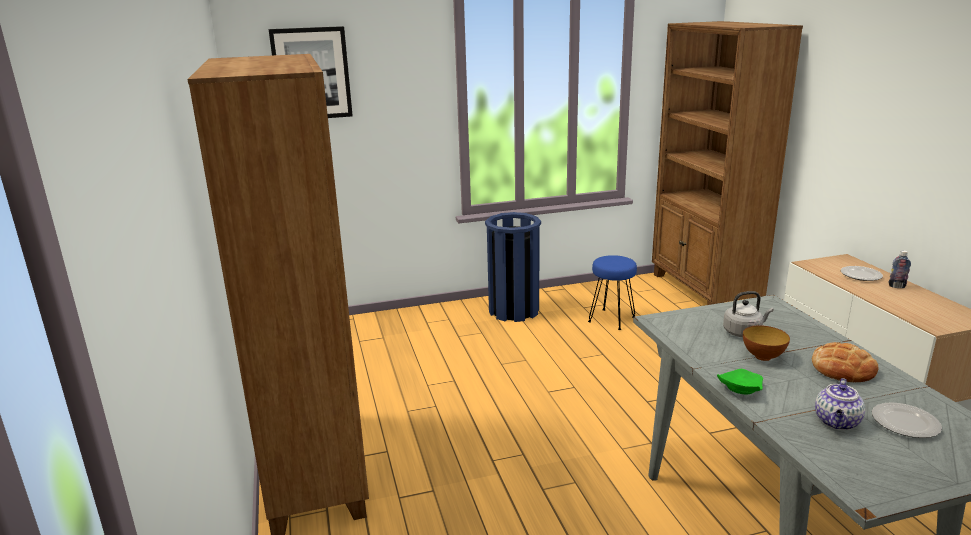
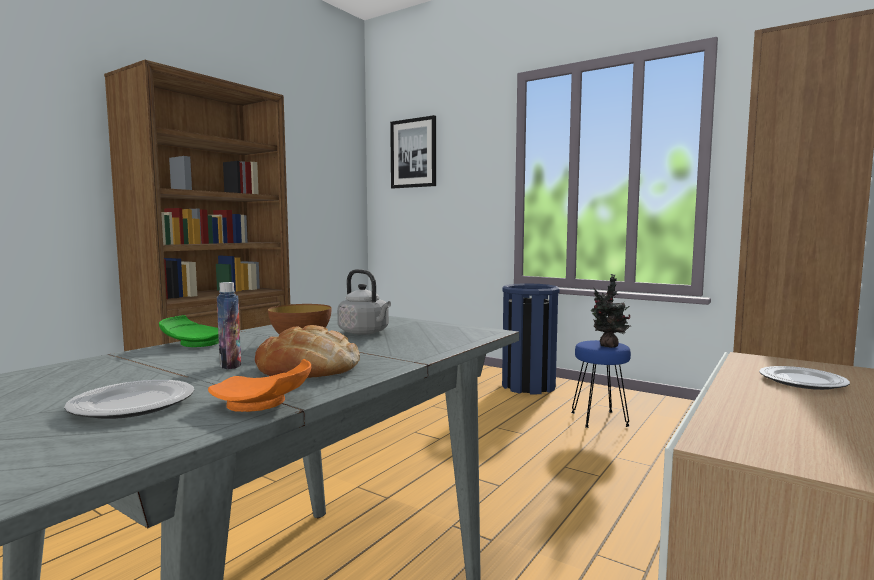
camera: 50 degrees right, 15 degrees down
(623, 262) = (608, 346): none -> potted plant
(837, 422) = (120, 377): teapot -> none
(896, 286) = (832, 403): bottle -> bottle (230, 365)
(917, 392) = (263, 404): none -> orange plate

